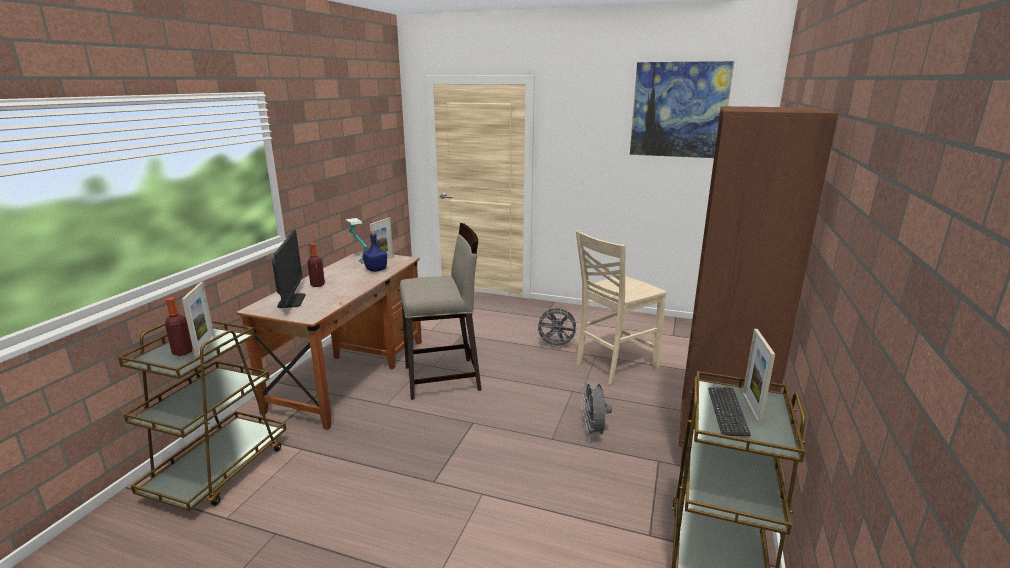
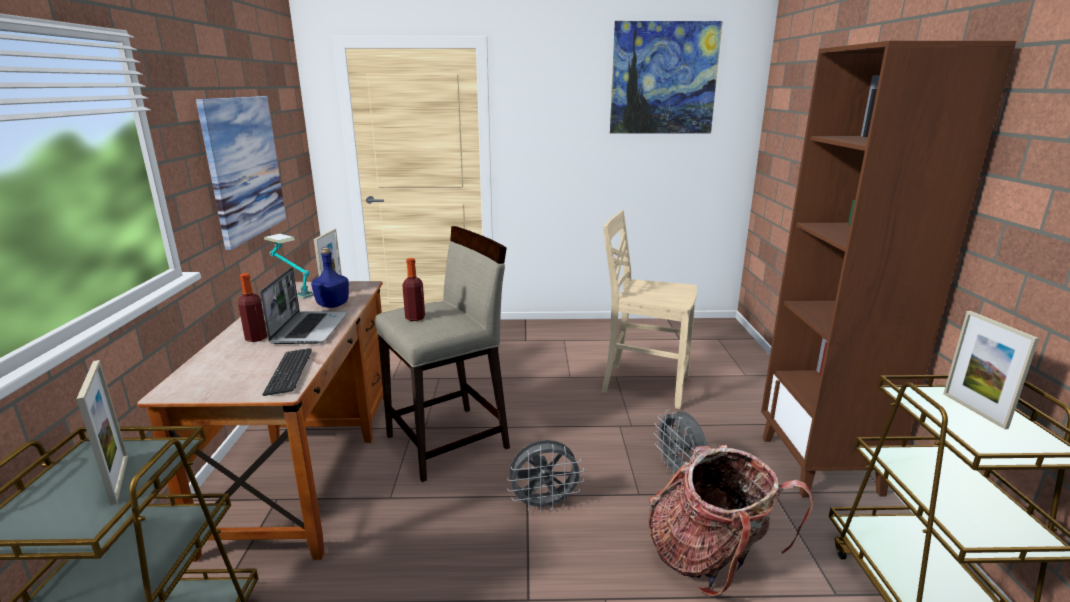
camera: 20 degrees left, 0 degrees up
(182, 352) = (76, 500): bottle -> bottle (415, 318)
(291, 301) = (229, 369): monitor -> none
(343, 171) = (244, 167): none -> picture
(351, 283) = (309, 328): none -> laptop
(556, 345) = (563, 372): grey fan -> grey fan (544, 504)
(572, 490) = (710, 559): none -> backpack
(613, 365) = (643, 385): beige chair -> beige chair turned 75 degrees clockwise
(727, 412) = (959, 421): keyboard -> keyboard (289, 373)

